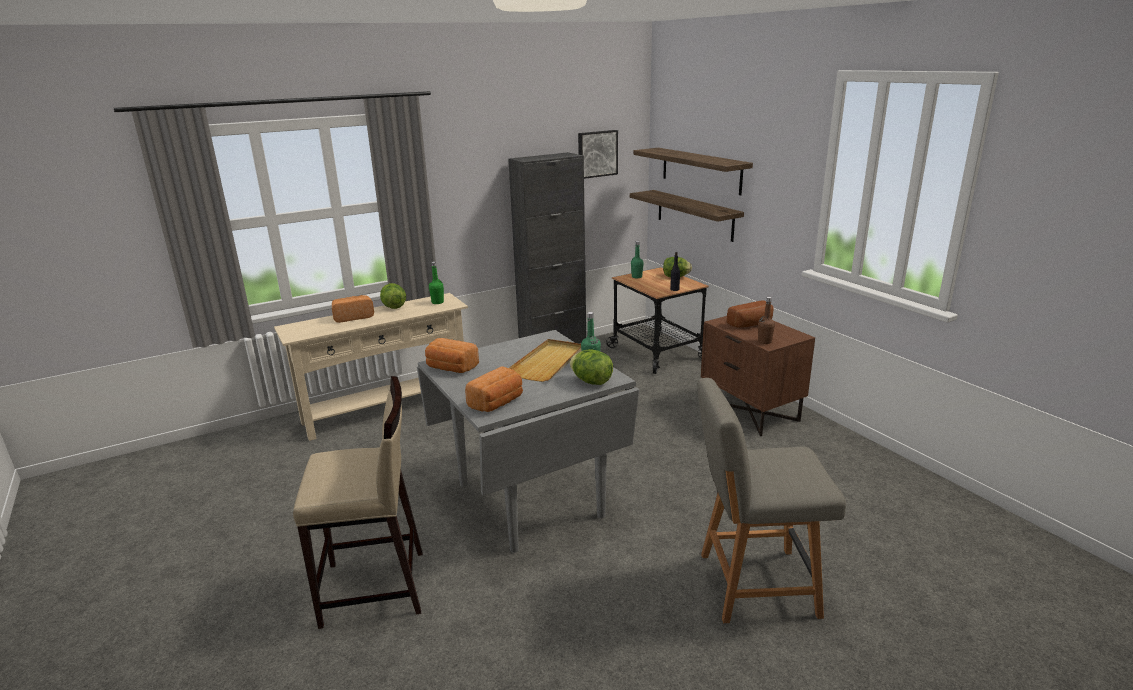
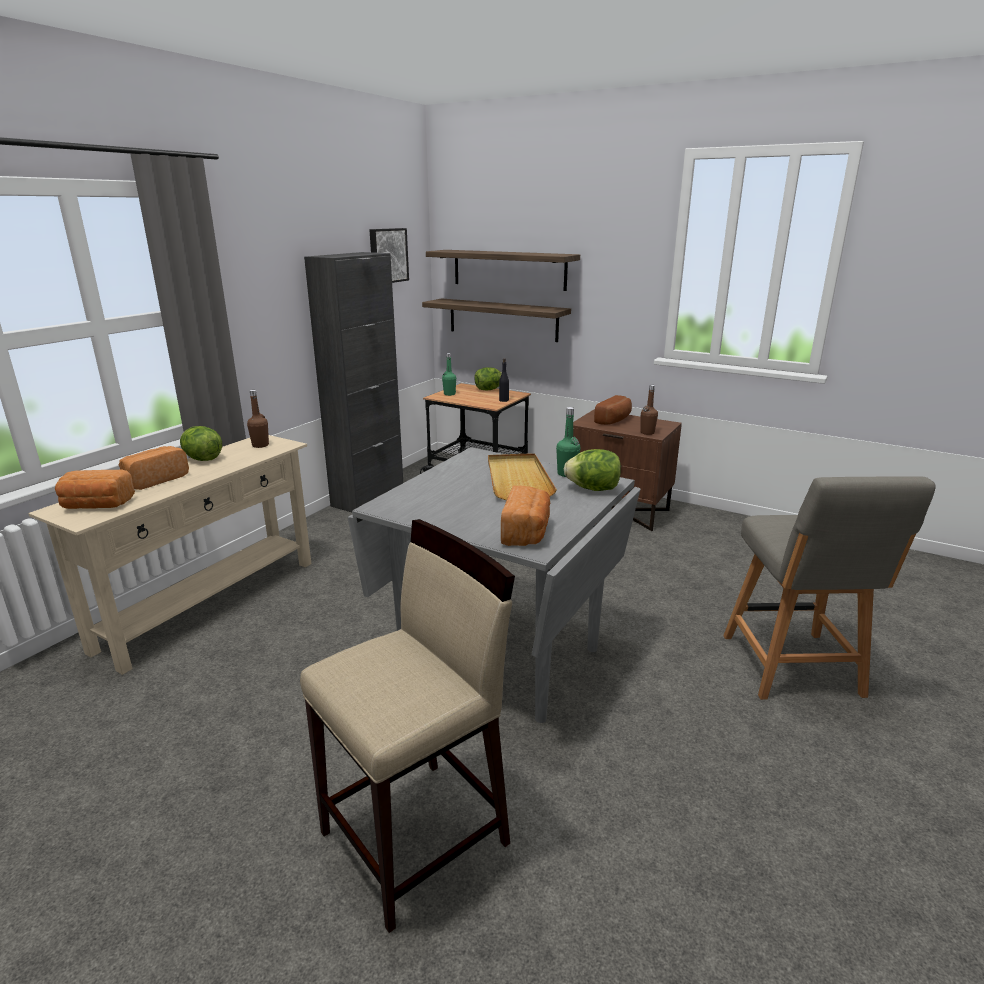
camera: 30 degrees left, 0 degrees up
(437, 302) = (260, 445): green bottle -> brown bottle
(451, 368) = (409, 508): bread -> bread (96, 505)
(753, 584) = (793, 668): grey chair -> grey chair turned 60 degrees counterclockwise

